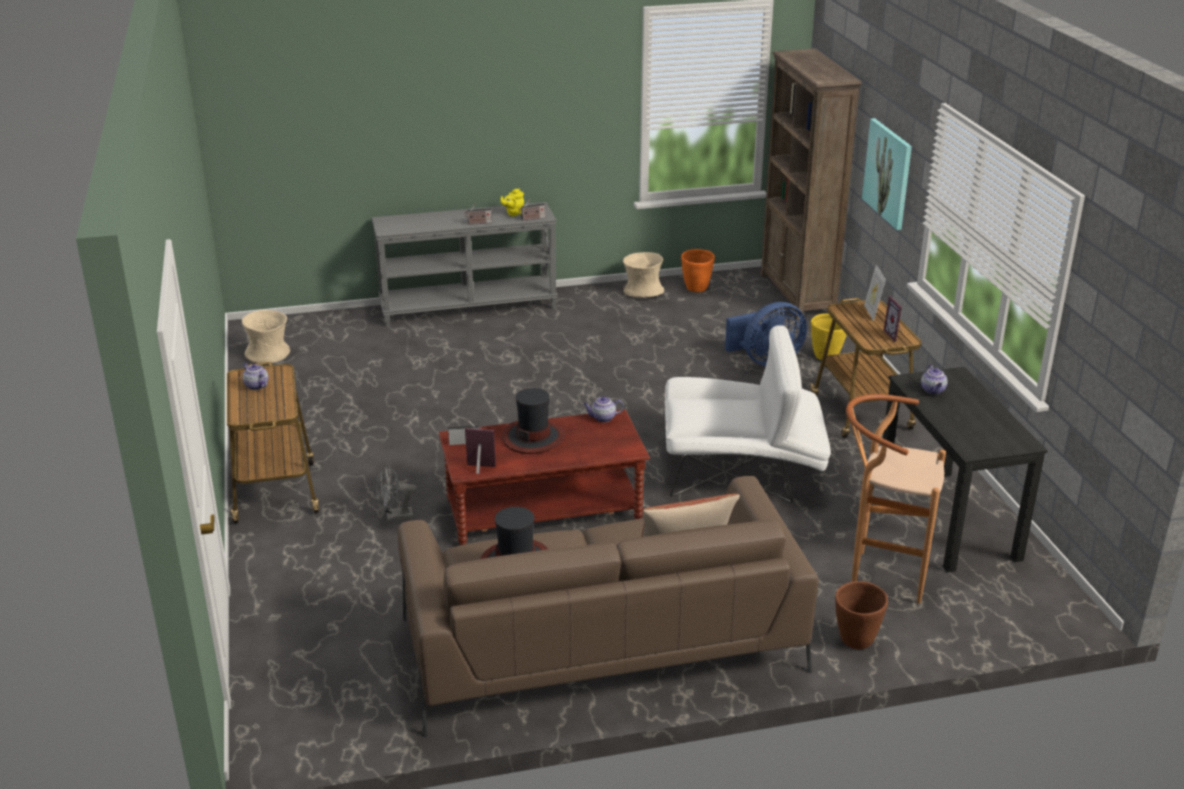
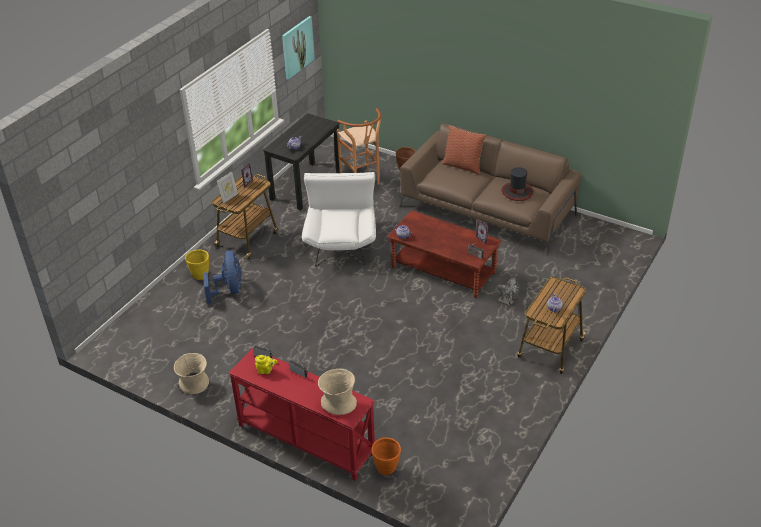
camera: 135 degrees left, 10 degrees up
(268, 354) = (471, 472): beige vase -> beige vase (338, 403)
(468, 307) = (305, 440): grey console table -> red console table
(533, 437) = (443, 242): hat -> none
(696, 289) = (163, 366): orange planter -> orange planter (386, 468)
(741, 472) = (342, 242): white armchair -> white armchair turned 45 degrees clockwise
(766, 361) = (229, 290): blue fan -> blue fan turned 60 degrees clockwise
(797, 295) = (128, 324): brown bookcase -> none
(888, 173) = (153, 172): picture -> picture (297, 47)

